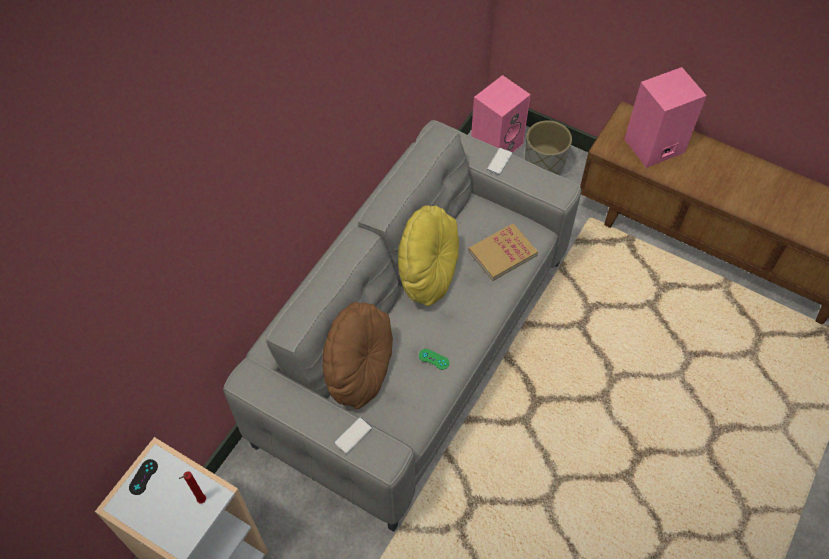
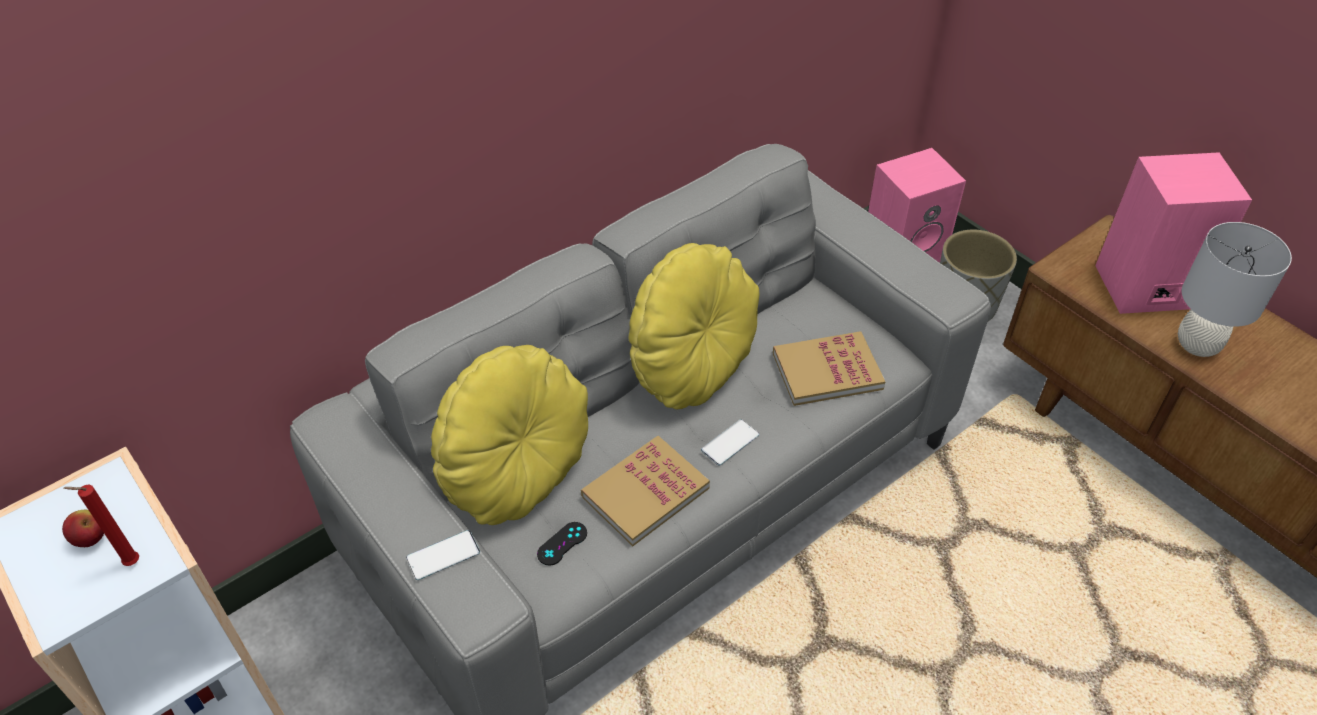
camera: 20 degrees right, 10 degrees down
(143, 477) = (72, 498): black game controller -> black game controller (562, 543)
(170, 495) = (91, 539): none -> apple
(360, 374) = (519, 480): brown pillow -> yellow pillow
(433, 359) = (645, 492): green game controller -> book
(499, 161) = (868, 232): phone -> phone (730, 443)
(691, 177) = (1196, 347): none -> grey table lamp

